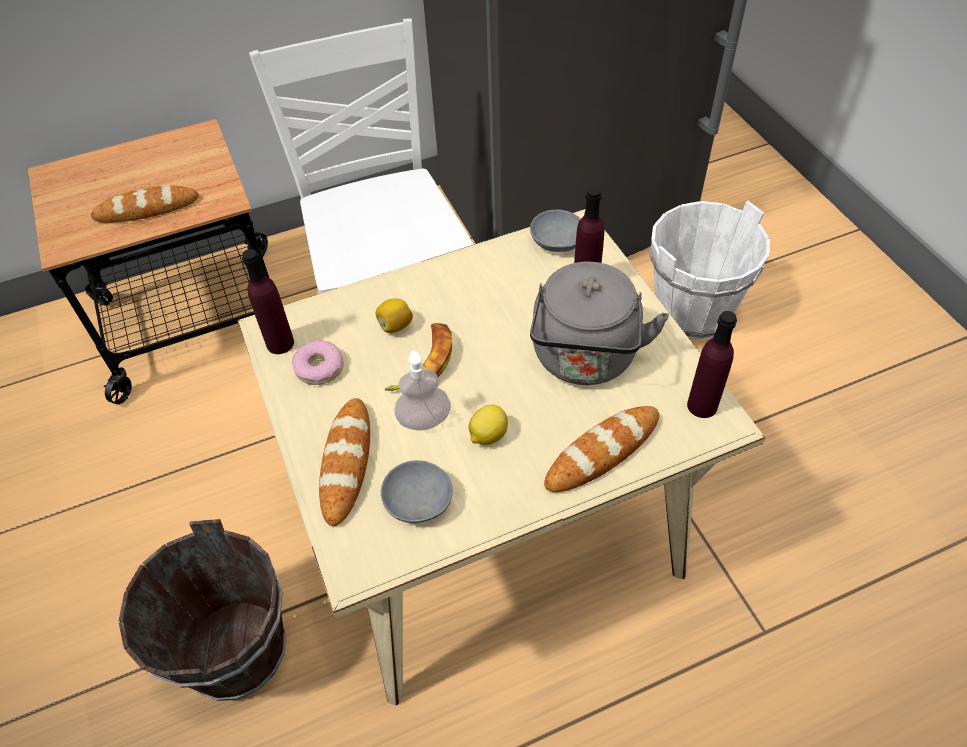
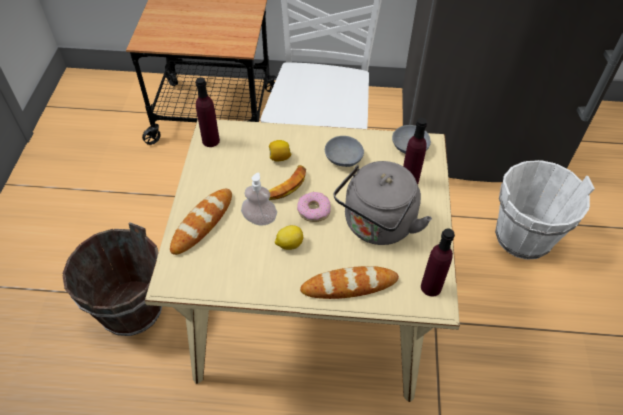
camera: 25 degrees right, 0 degrees up
(147, 209) = (198, 37): bread -> none
(319, 367) = (222, 163): donut -> donut (314, 210)
(420, 500) = (228, 262): grey bowl -> grey bowl (345, 158)

